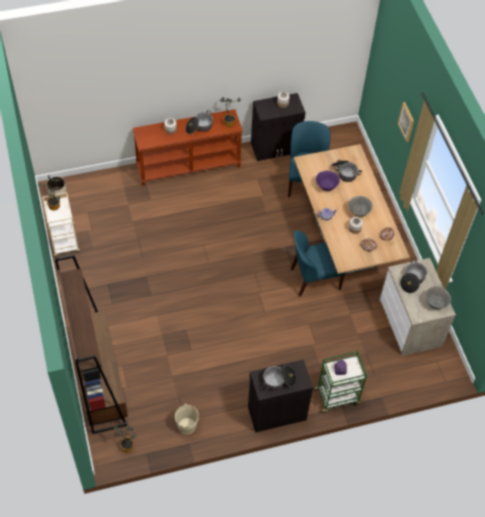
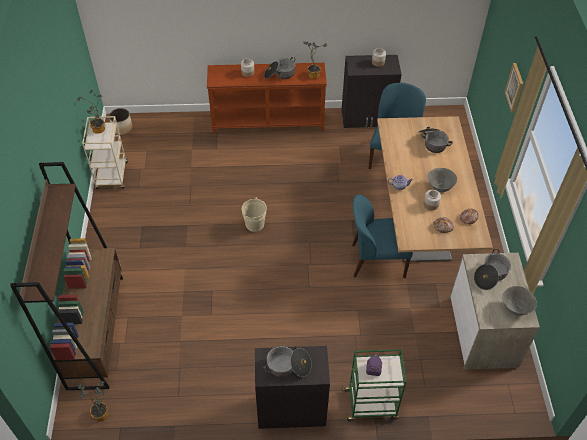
camera: 15 degrees right, 5 degrees down
(187, 426) = (178, 403): beige bucket -> beige bucket (254, 224)
(326, 186) = (407, 154): purple bowl -> none

